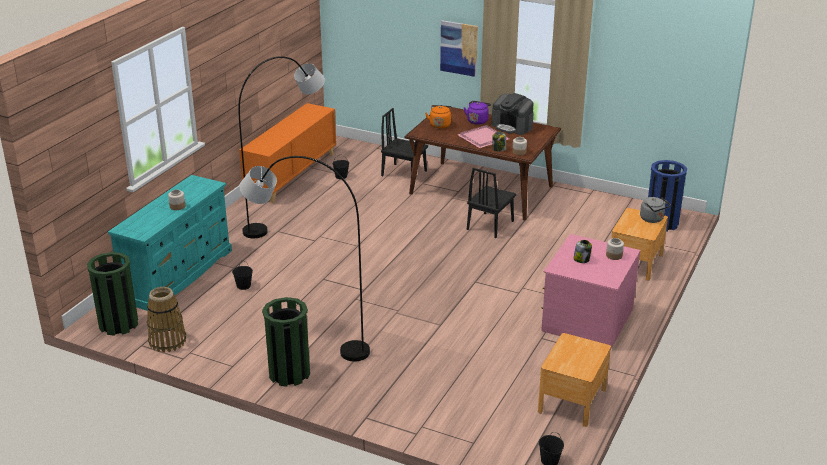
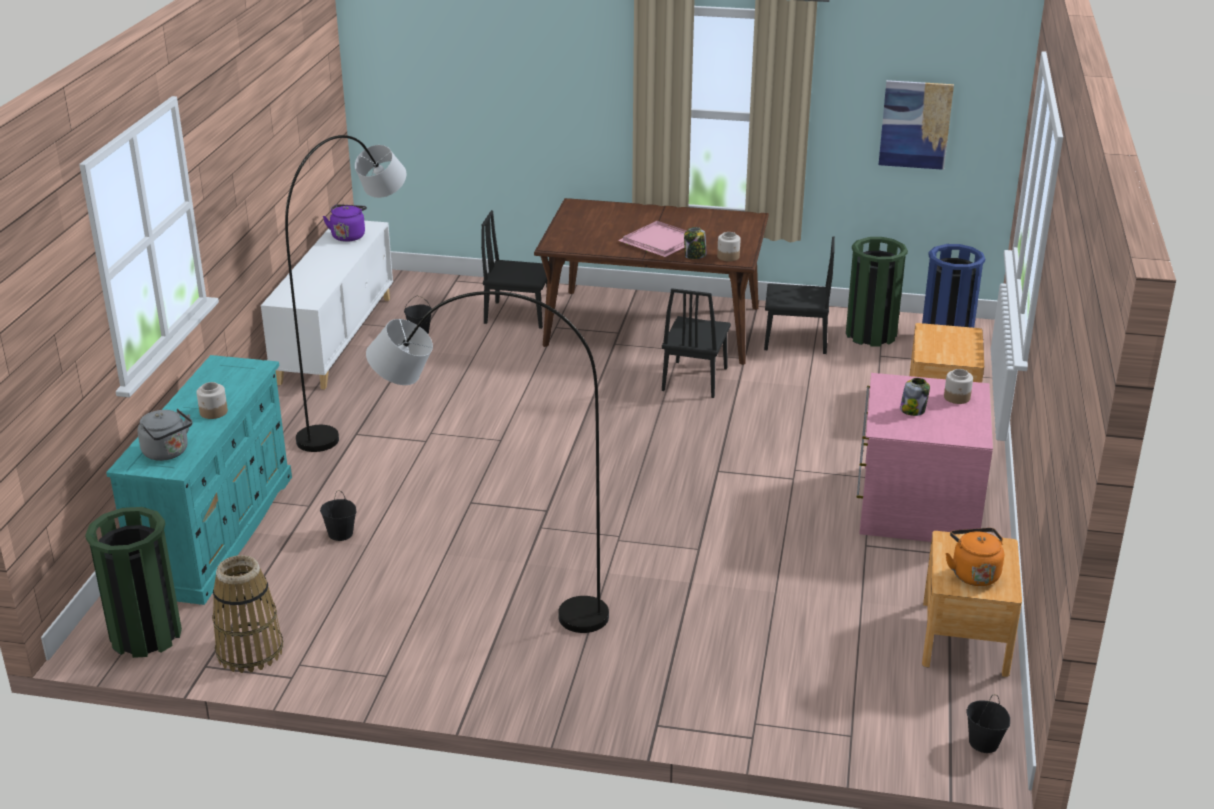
camera: 15 degrees left, 0 degrees up
(289, 373) = (491, 672): green trash can -> green trash can (871, 334)
(292, 175) = (336, 339): orange cabinet -> white cabinet
(440, 125) = (581, 228): orange kettle -> orange kettle (973, 573)
(459, 48) = (590, 103): picture -> picture (915, 124)
(477, 121) = (636, 216): purple kettle -> purple kettle (348, 236)
(512, 126) = (695, 219): coffee machine -> none
(565, 209) = (795, 340): none -> black chair
(653, 219) = (963, 336): grey kettle -> grey kettle (168, 453)

